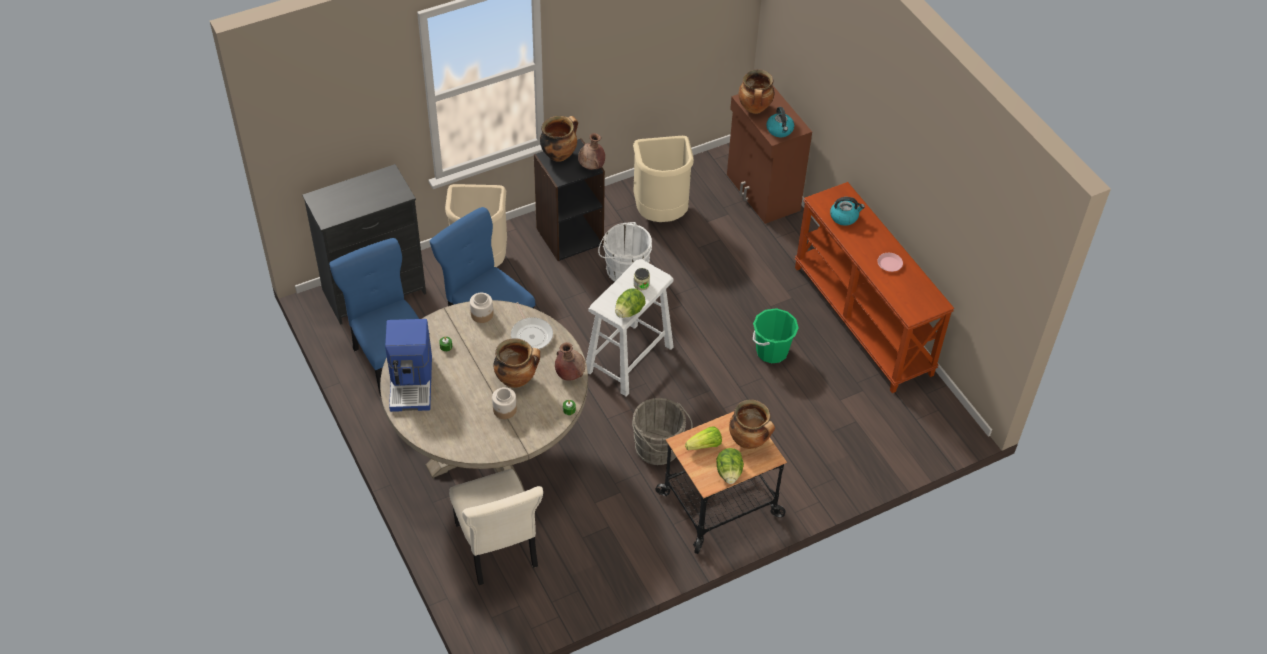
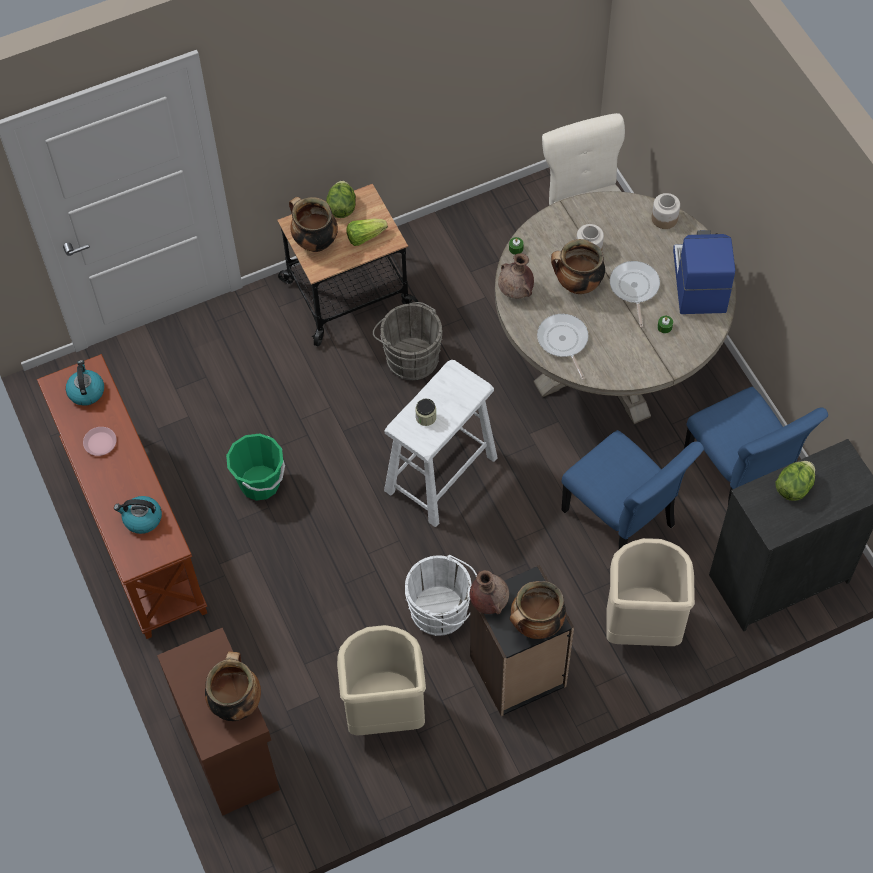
camera: 175 degrees left, 10 degrees up
(468, 377) = (634, 288): none -> frying pan
(482, 314) = (625, 369): jar -> jar (664, 218)
(629, 311) = (443, 378): lettuce -> lettuce (793, 488)
(780, 130) = (205, 657): kettle -> kettle (86, 391)

